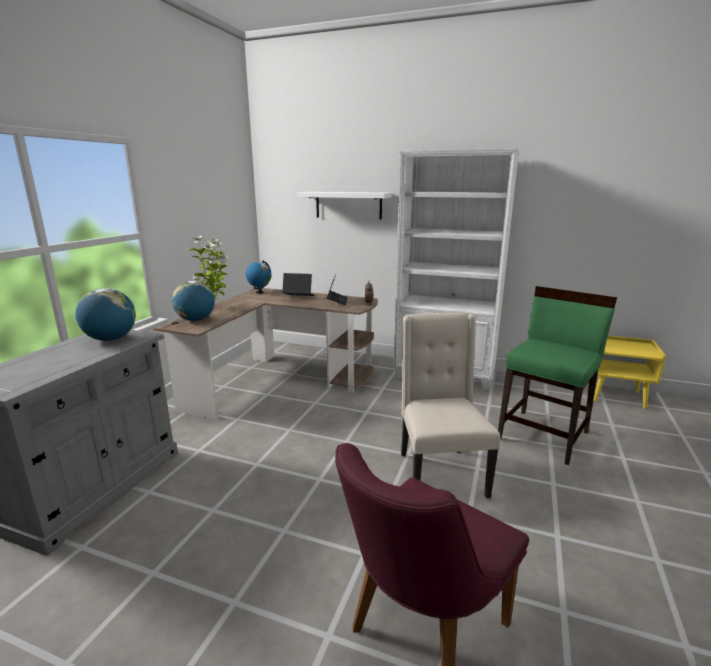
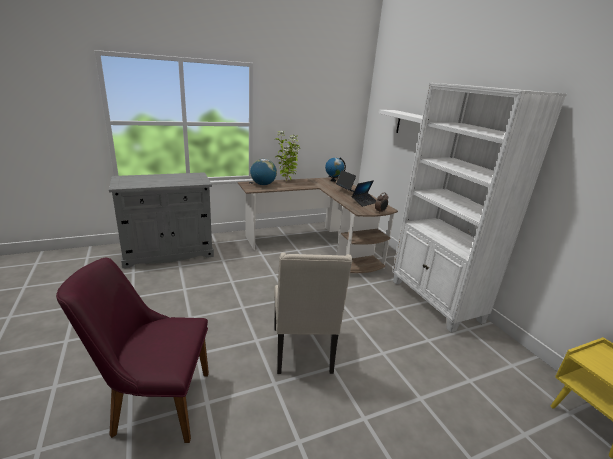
camera: 45 degrees right, 5 degrees up
(111, 339) = (190, 179): globe -> none
(439, 473) = (303, 351): beige chair -> beige chair turned 135 degrees clockwise
(544, 435) = (430, 389): green chair -> none

